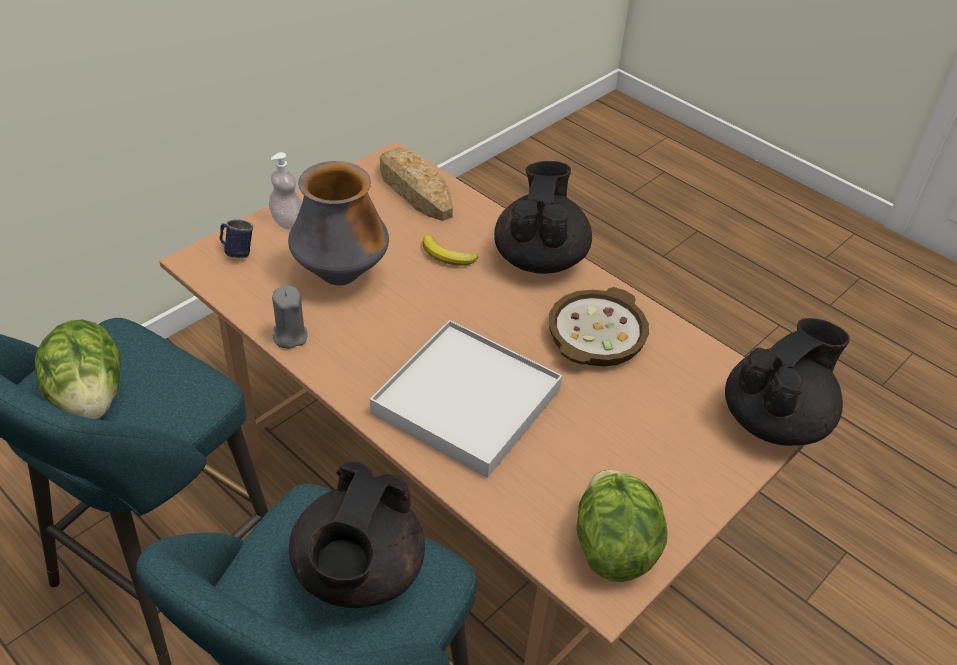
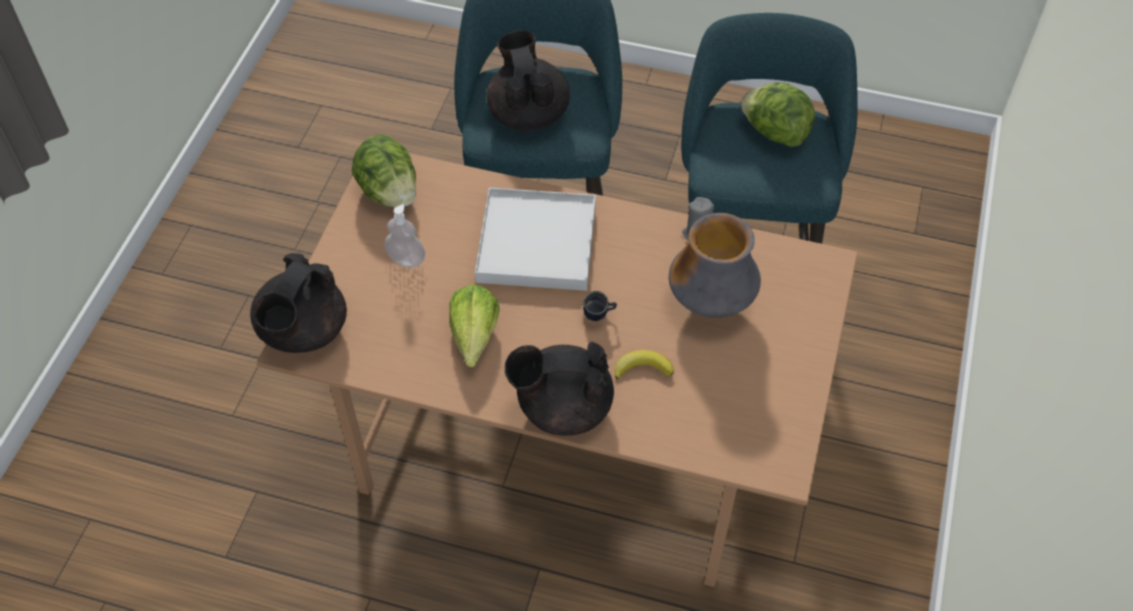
camera: 155 degrees right, 10 degrees up
(237, 251) = (810, 286): blue mug -> blue mug (599, 316)
(287, 221) = (803, 337): soap dispenser -> soap dispenser (406, 259)
(414, 190) = (730, 434): bread -> none
(539, 258) = (562, 407): black teapot -> black teapot turned 105 degrees clockwise
(594, 337) = (472, 343): bowl -> lettuce

